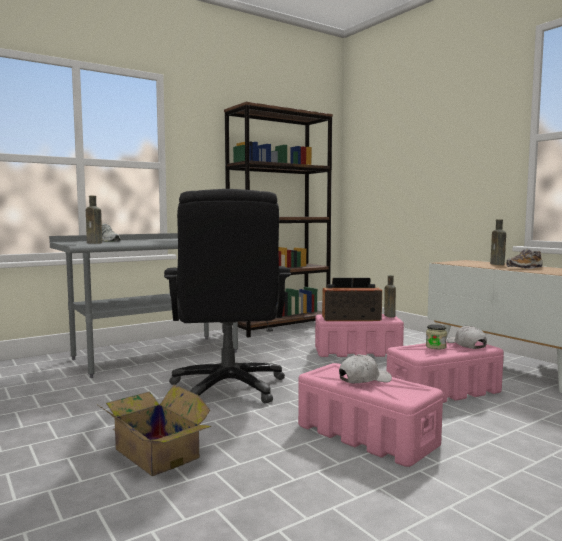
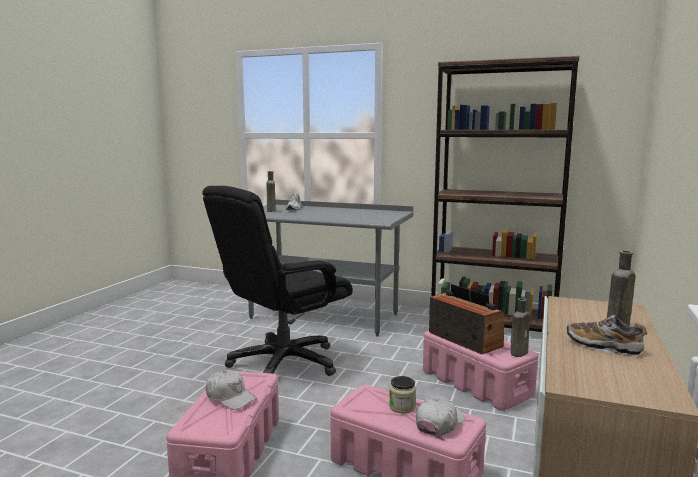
camera: 55 degrees right, 5 degrees up
(155, 452) = (139, 384): cardboard box -> none

